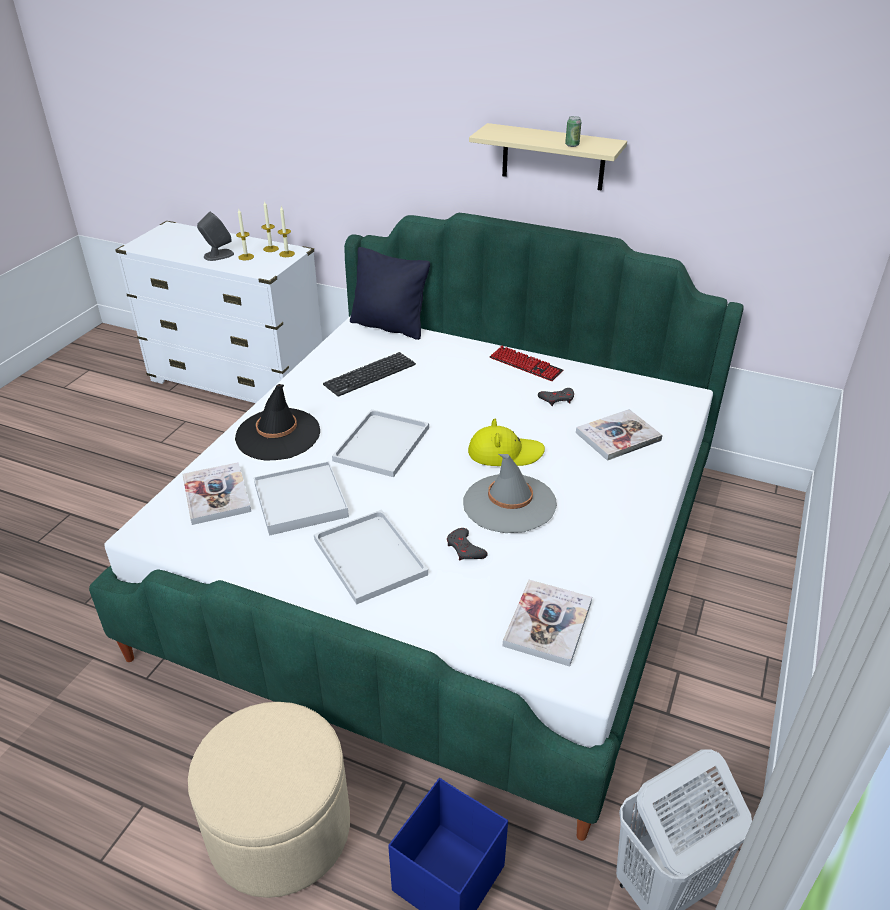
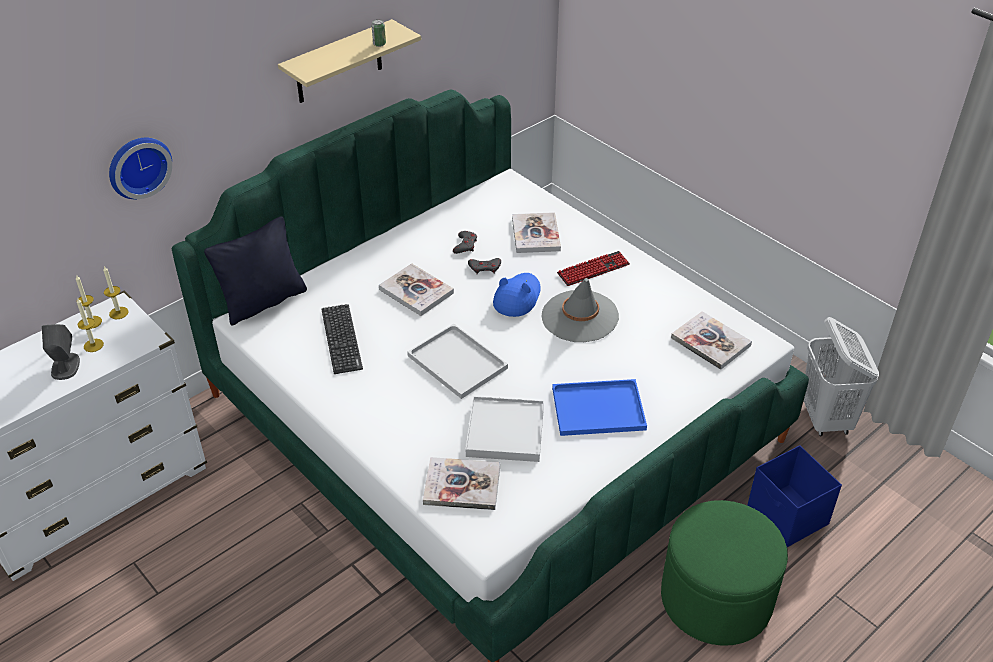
camera: 65 degrees left, 5 degrees up
(278, 435) = (396, 424): black hat -> none
(280, 828) = (716, 599): beige ottoman -> green ottoman
(347, 149) = (138, 166): none -> wall clock
(372, 558) = (600, 408): white tray -> blue tray
(464, 392) = (416, 291): none -> book
(465, 549) = (617, 356): grey game controller -> grey game controller (485, 268)
(504, 453) = (517, 297): yellow hat -> blue hat
(525, 365) = (402, 243): keyboard -> keyboard (593, 269)

